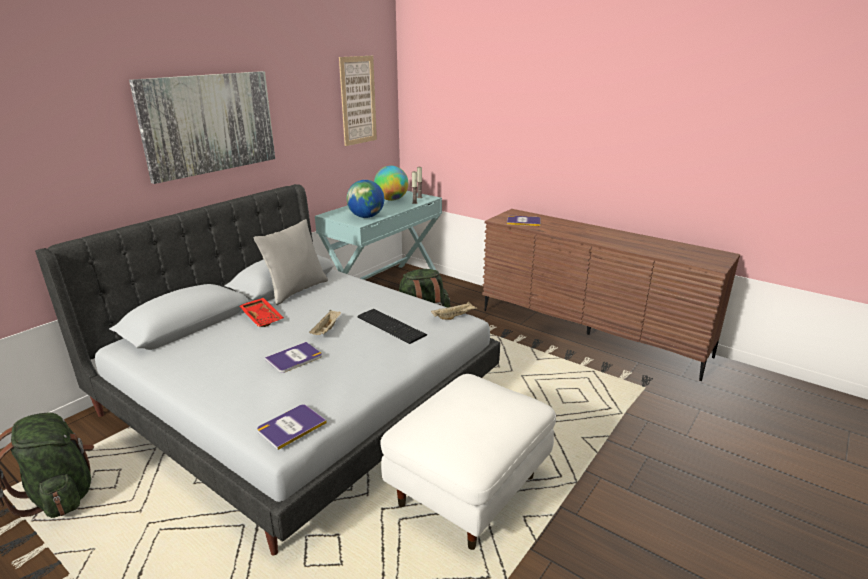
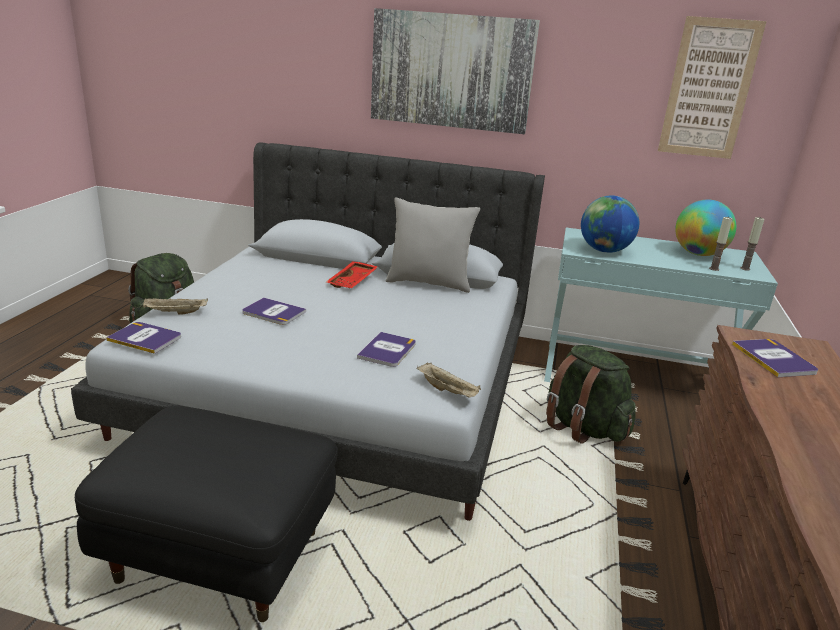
camera: 65 degrees right, 0 degrees up
(326, 330) = (346, 316): beige tray -> beige tray (175, 313)
(391, 325) = (387, 350): keyboard -> book
(469, 489) = (223, 557): white ottoman -> black ottoman

